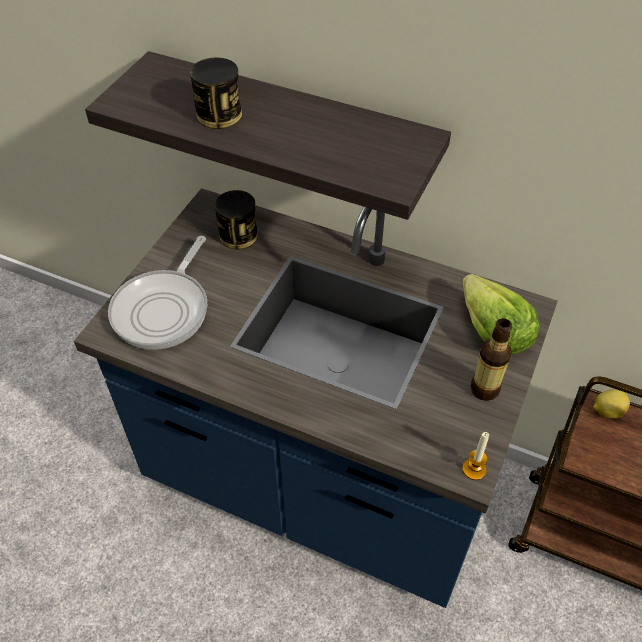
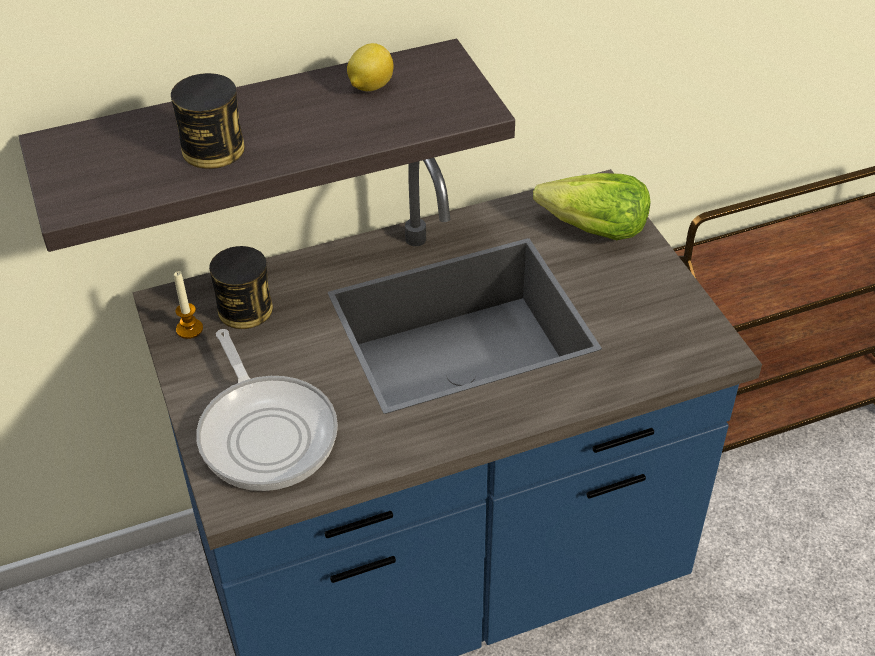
camera: 45 degrees left, 5 degrees down
(474, 469) = (719, 346): candle -> candle (189, 329)
(484, 389) = (647, 279): bottle -> none
(606, 411) = (694, 261): lemon -> lemon (370, 86)

